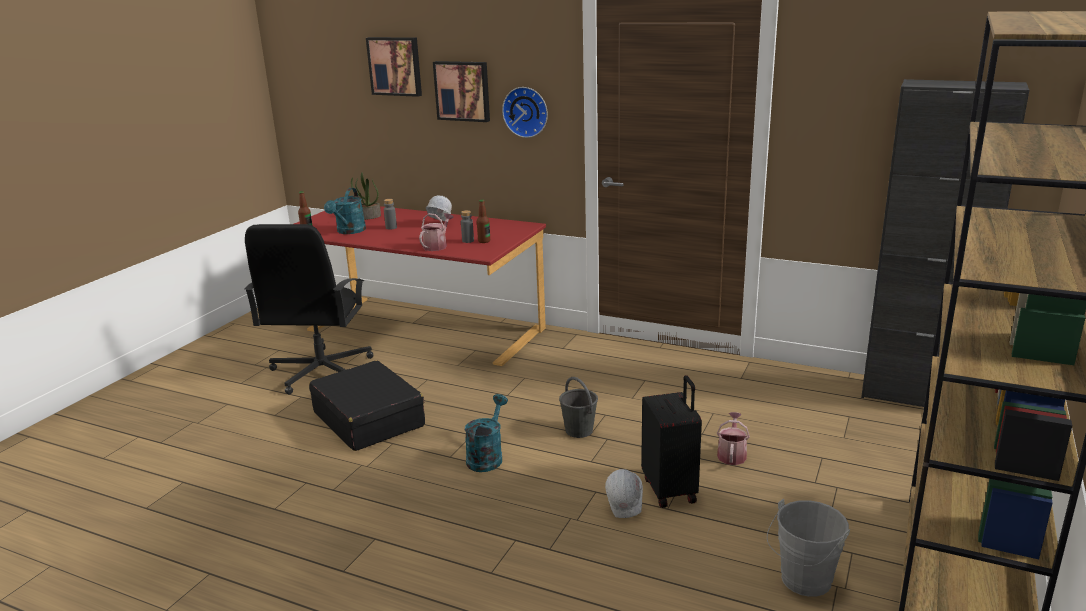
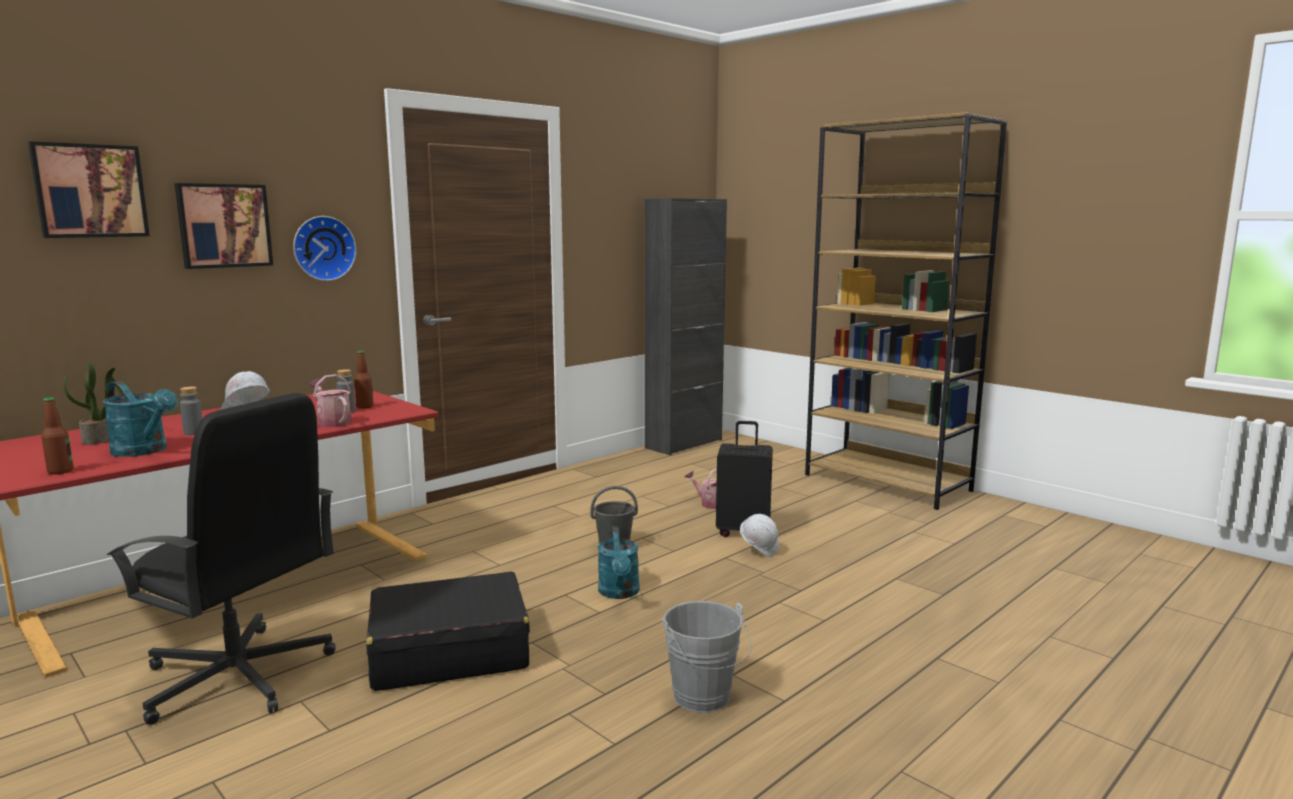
camera: 70 degrees left, 10 degrees down
(487, 456) = (619, 593): turquoise watering can -> turquoise watering can turned 135 degrees counterclockwise
(803, 582) = (882, 519): grey bucket -> grey bucket (704, 699)

